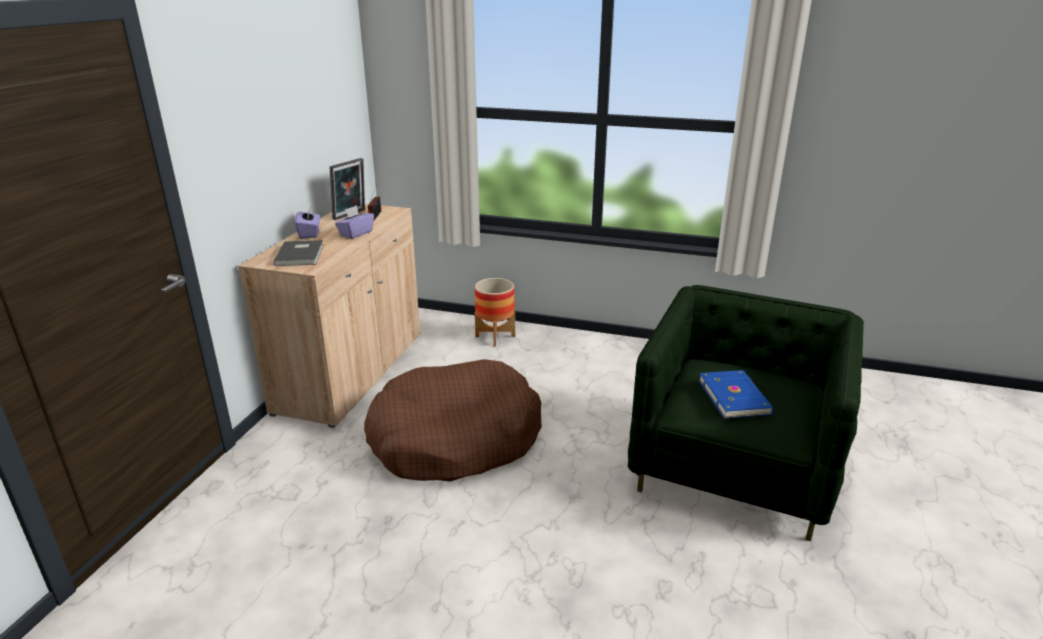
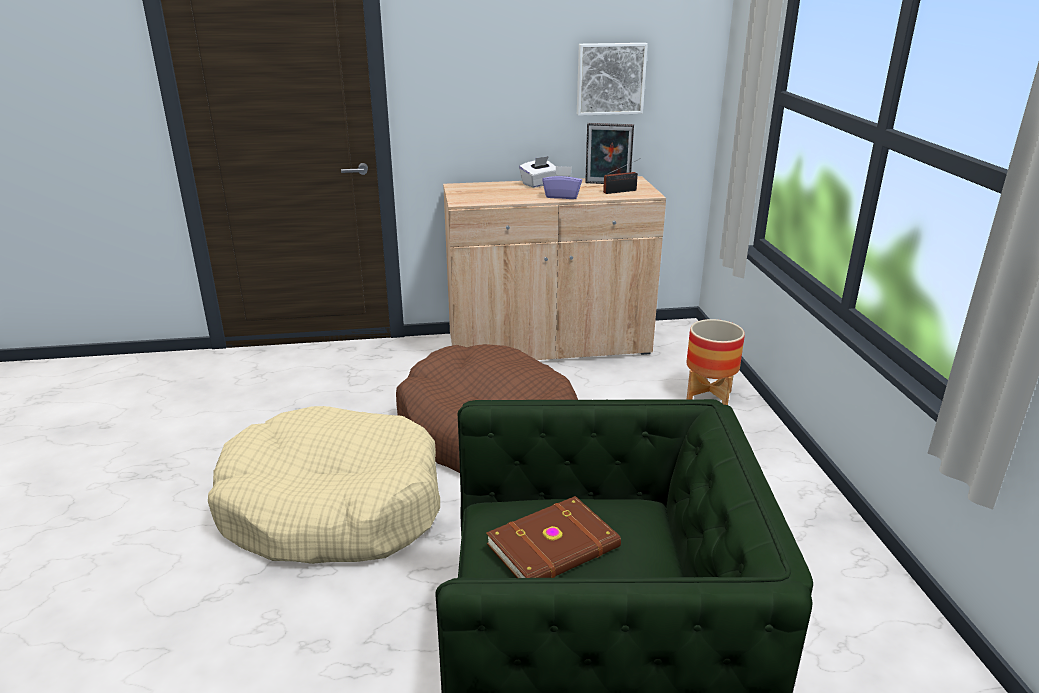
camera: 65 degrees right, 0 degrees up
(301, 255) = (487, 193): grey book -> none
(310, 233) = (539, 184): purple tissue box -> white tissue box
(318, 124) = (610, 78): none -> picture
(496, 549) = (332, 507): none -> beige dog bed
(735, 396) = (555, 547): blue book -> brown book

